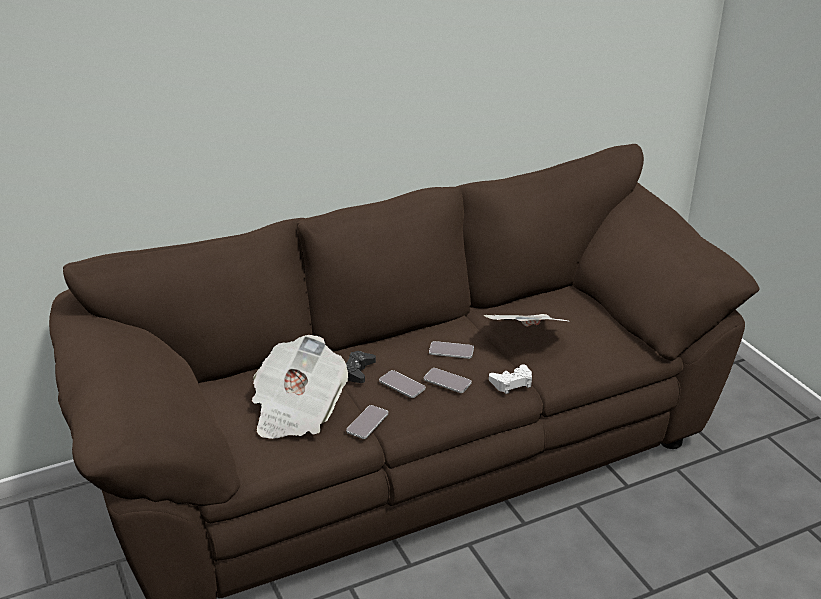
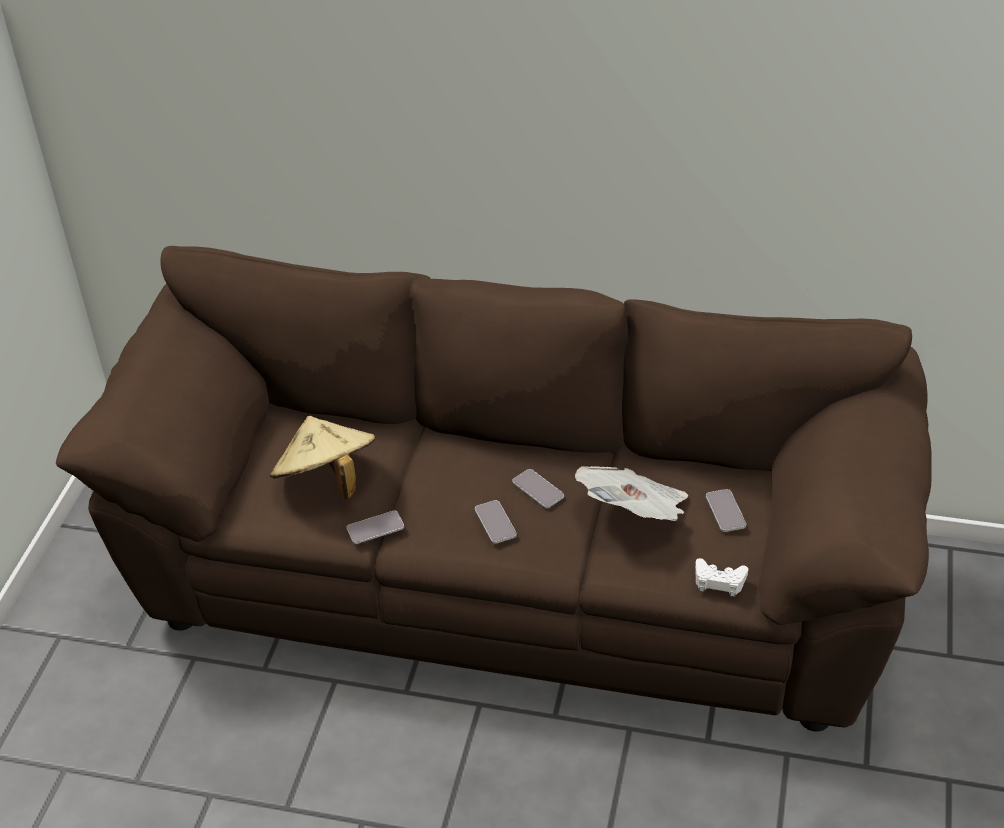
camera: 40 degrees right, 10 degrees up
(297, 410) = (327, 482): newspaper -> beige hat
(357, 371) = (426, 467): black game controller -> none
(402, 385) = (449, 504): phone -> phone (725, 511)
(512, 383) = (557, 558): white game controller -> white game controller (719, 581)

